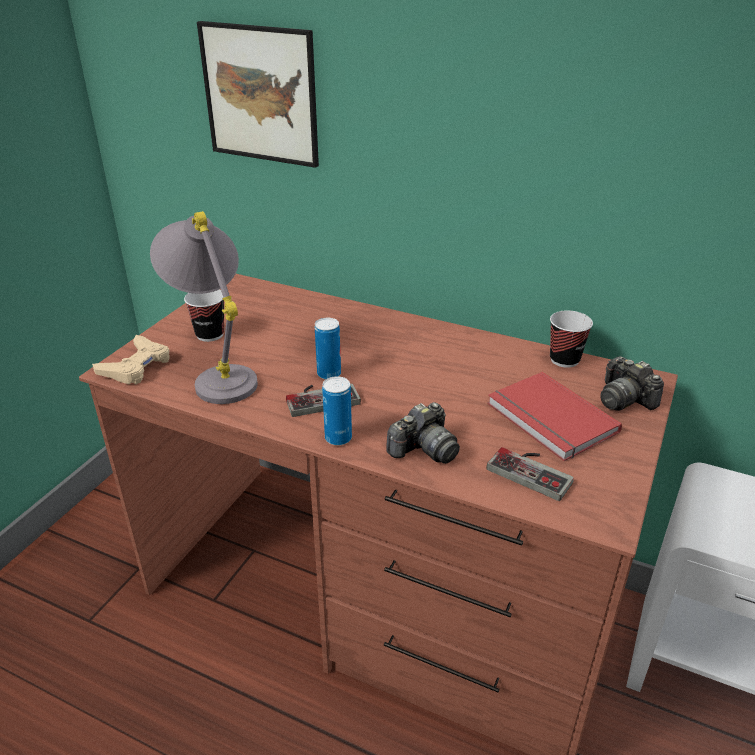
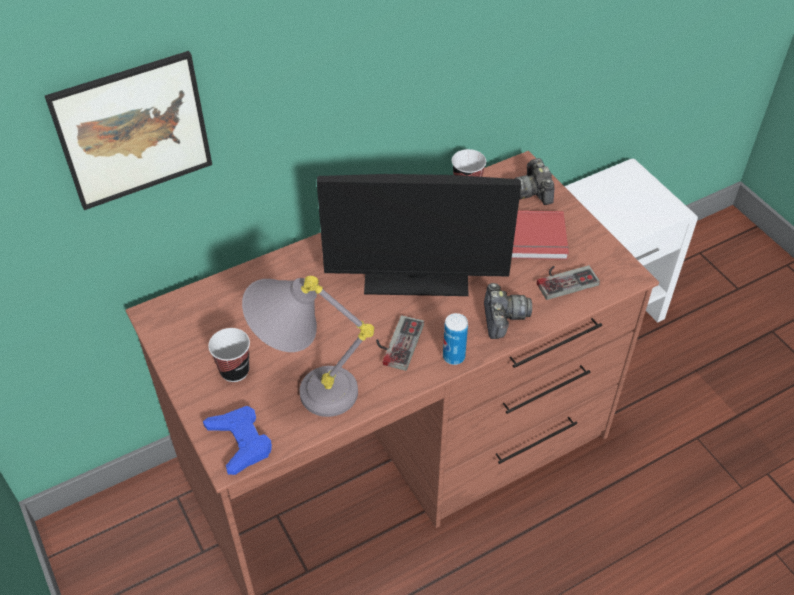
camera: 55 degrees left, 15 degrees up
(136, 366) = (240, 442): beige game controller -> blue game controller
(329, 374) = (369, 322): can -> none
(413, 377) = (416, 277): none -> monitor
(624, 399) = (532, 191): camera -> camera turned 75 degrees clockwise

